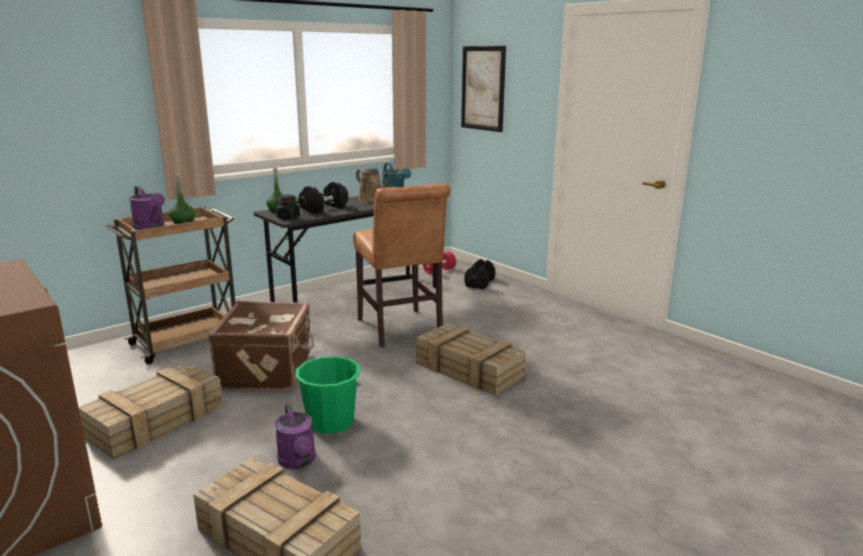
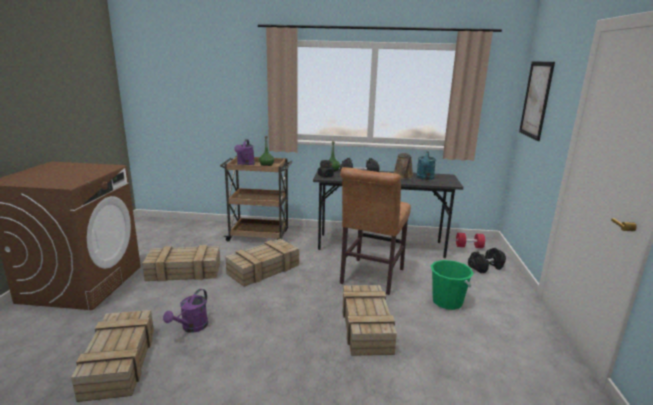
camera: 45 degrees right, 0 degrees up
(268, 370) = (264, 269): brown suitcase -> crate
(331, 422) = (240, 315): green bucket -> green bucket (447, 302)

